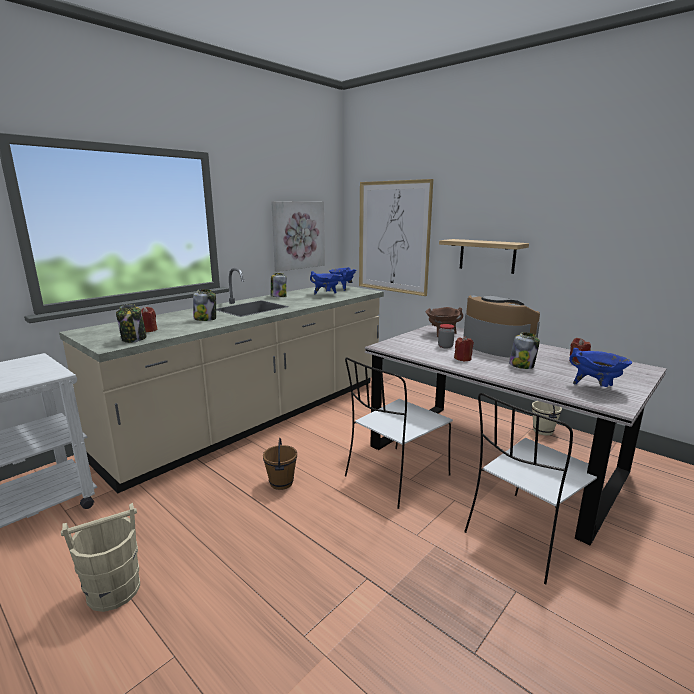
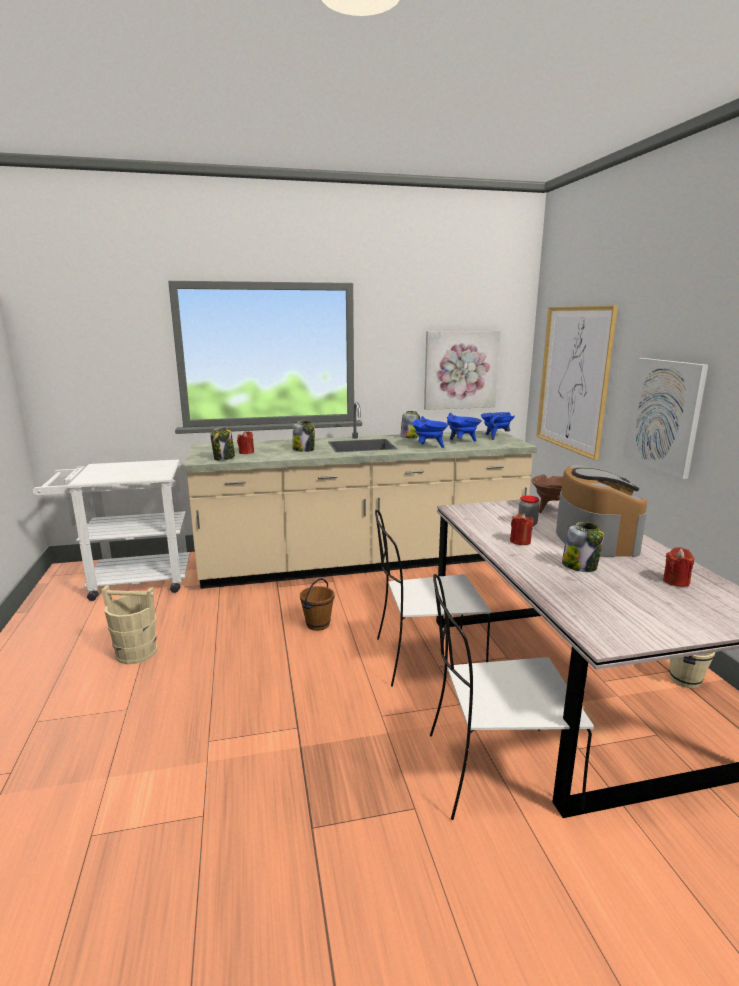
camera: 35 degrees right, 0 degrees up
(487, 256) = (664, 415): shelf -> picture
(596, 388) = (626, 616): blue cooking pot -> blue cooking pot (429, 447)

